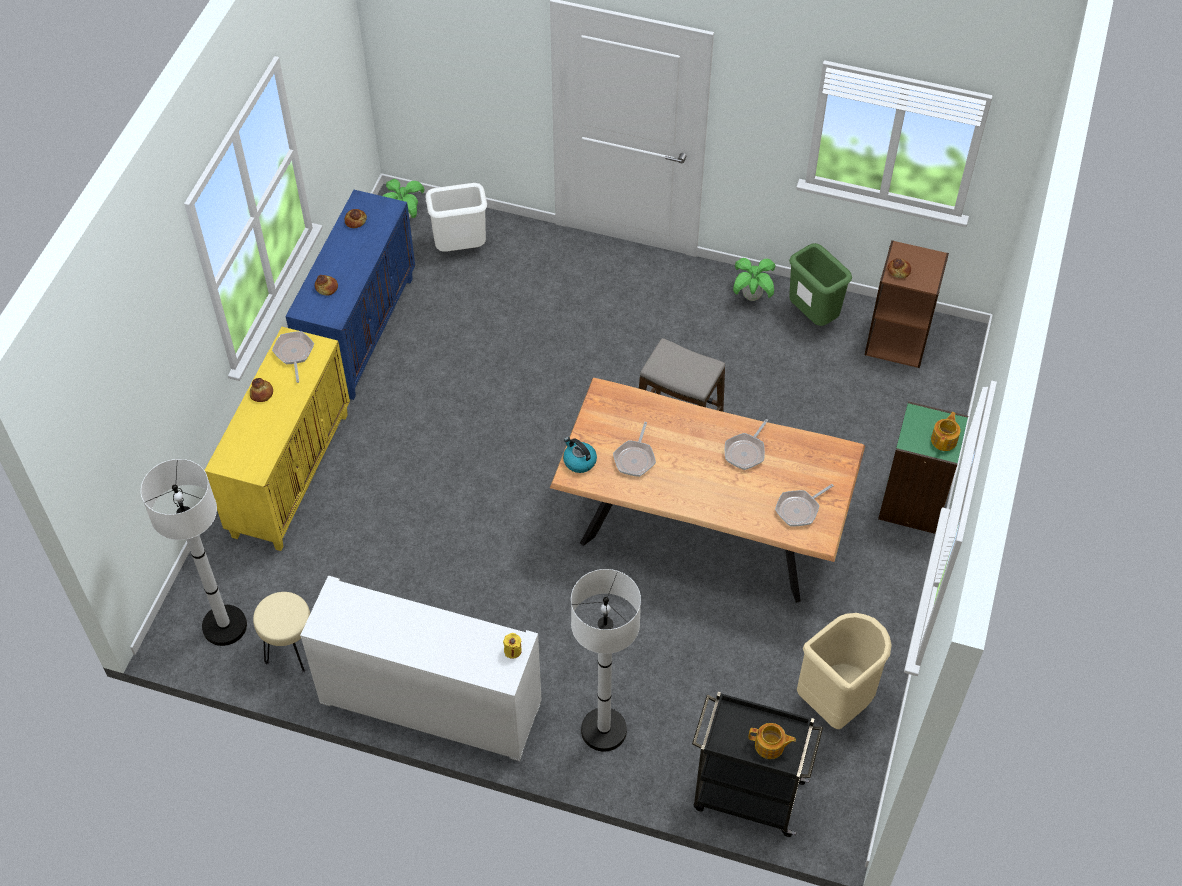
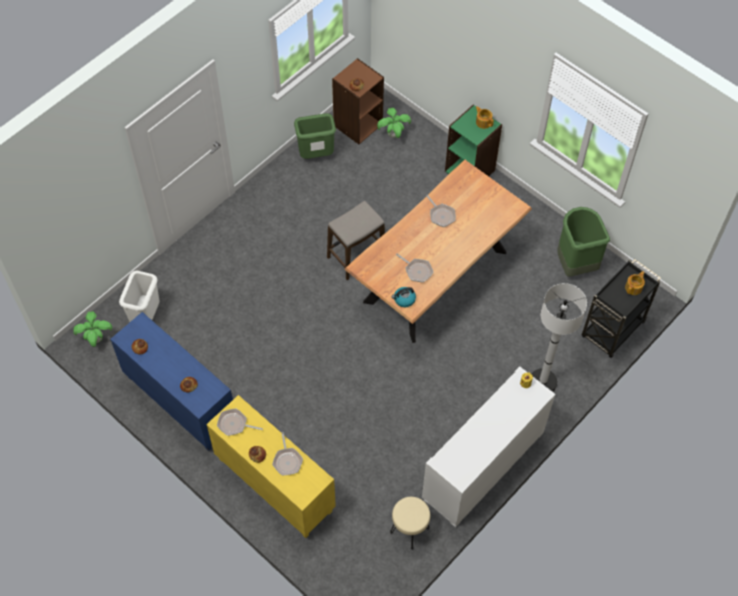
camera: 65 degrees left, 5 degrees up
(225, 626) = (372, 565): white floor lamp -> none
(751, 296) = (283, 178): potted plant -> potted plant (393, 134)
(799, 509) = (493, 208): frying pan -> frying pan (287, 460)
(835, 700) = (574, 264): beige trash can -> green trash can

